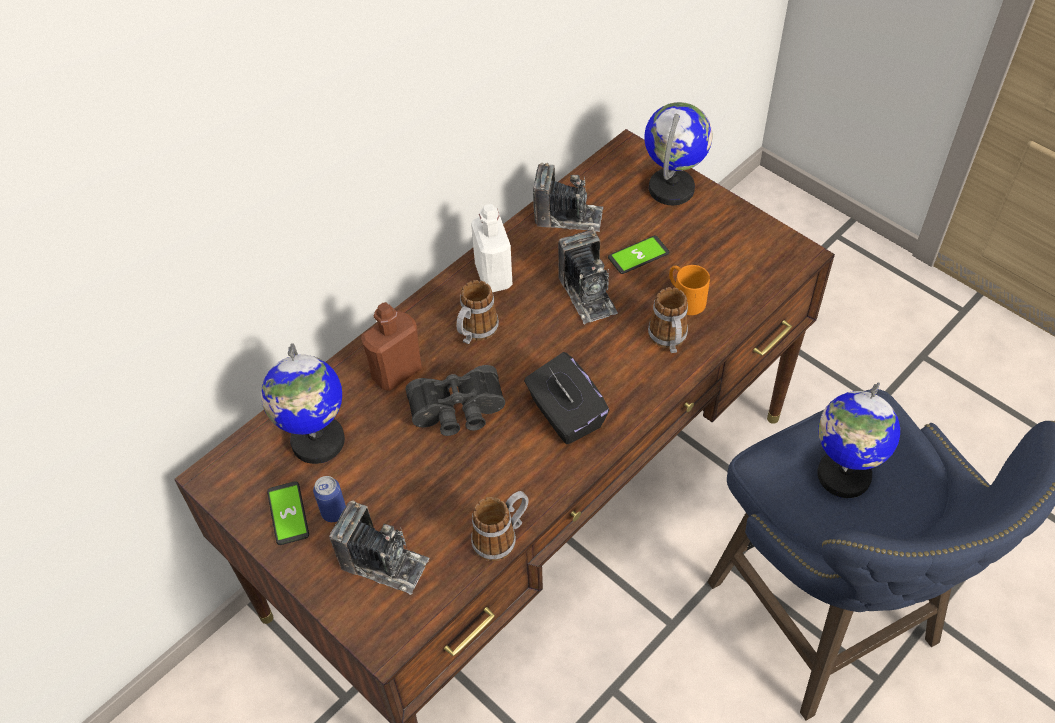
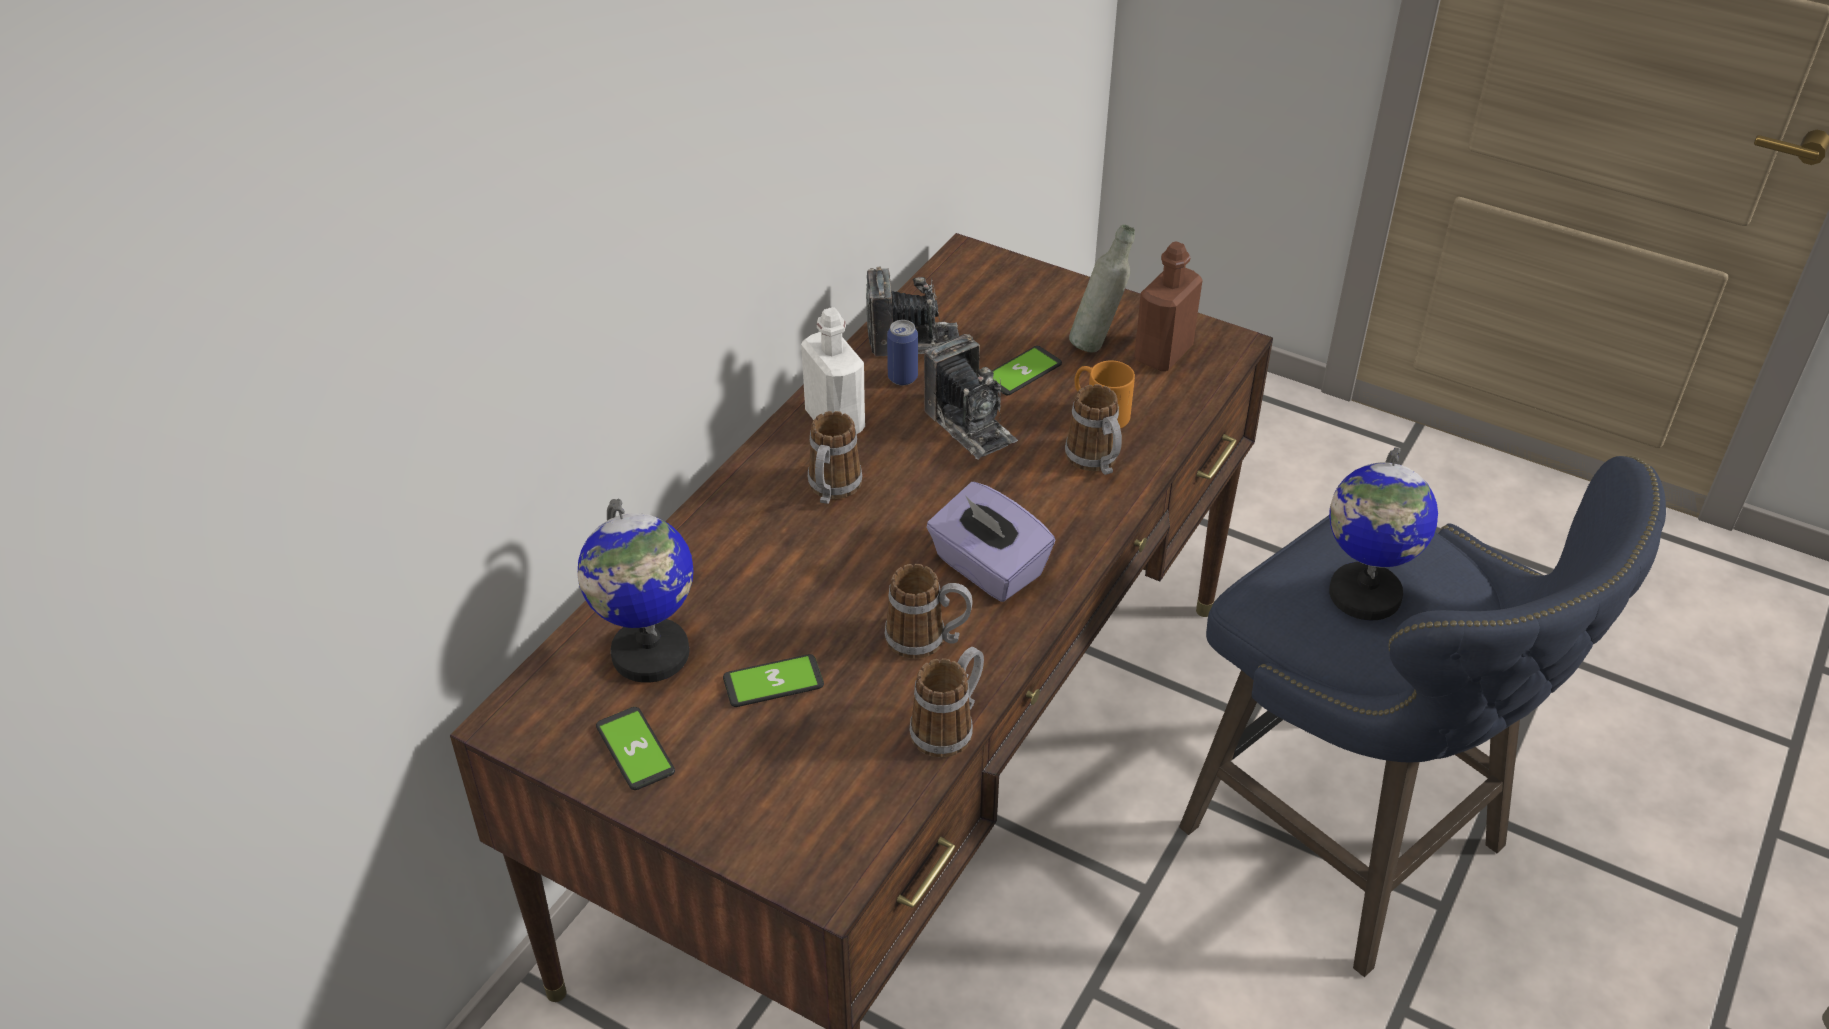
camera: 15 degrees left, 10 degrees down
(334, 512) = (702, 737): can -> can (902, 377)
(384, 563) = (794, 786): camera -> none
(392, 479) = (773, 682): none -> phone
(396, 372) = (737, 553): brown bottle -> brown bottle (1163, 353)
(458, 412) = (839, 587): black binoculars -> none
(506, 465) = (927, 640): none -> mug
(565, 415) = (987, 568): black tissue box -> purple tissue box
(672, 189) = (1040, 292): globe -> none
(701, 239) = (1097, 342): none -> grey bottle

